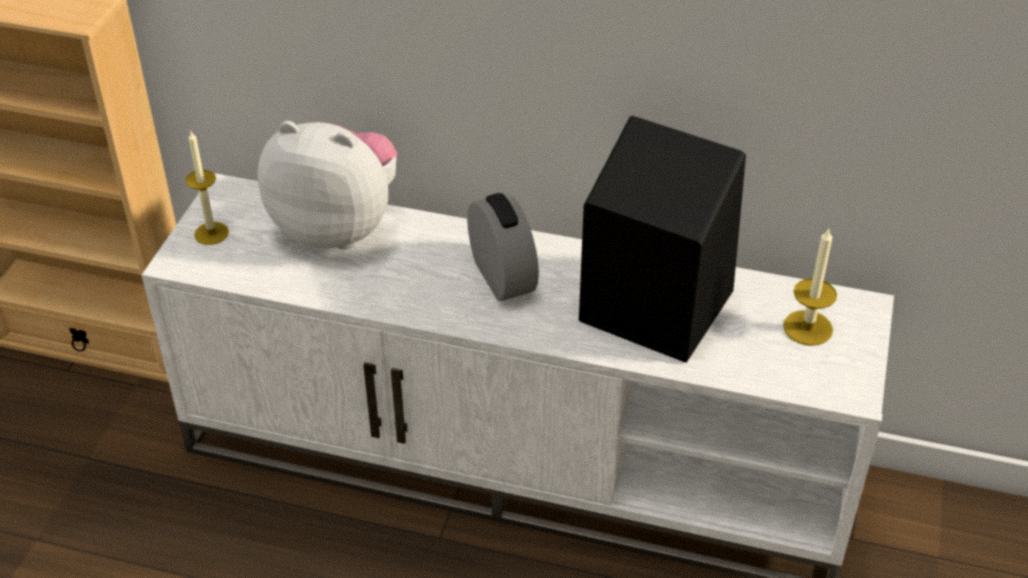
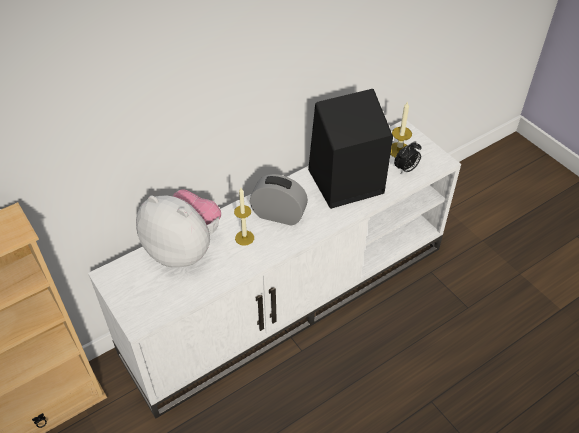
camera: 50 degrees left, 5 degrees up
(211, 233) = (133, 298): candle -> candle (244, 238)
(337, 227) = (184, 249): plush toy -> plush toy turned 60 degrees clockwise
(774, 359) = (406, 169): none -> alarm clock

